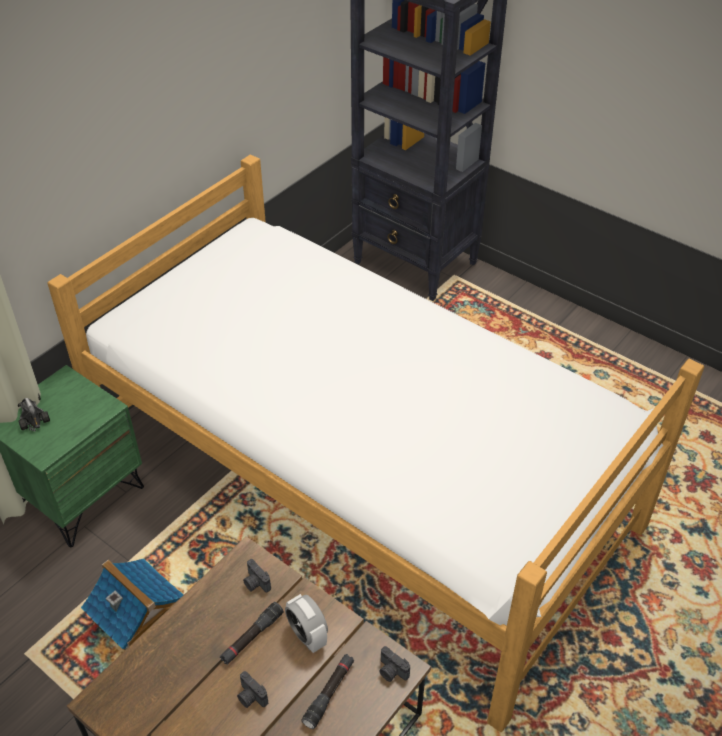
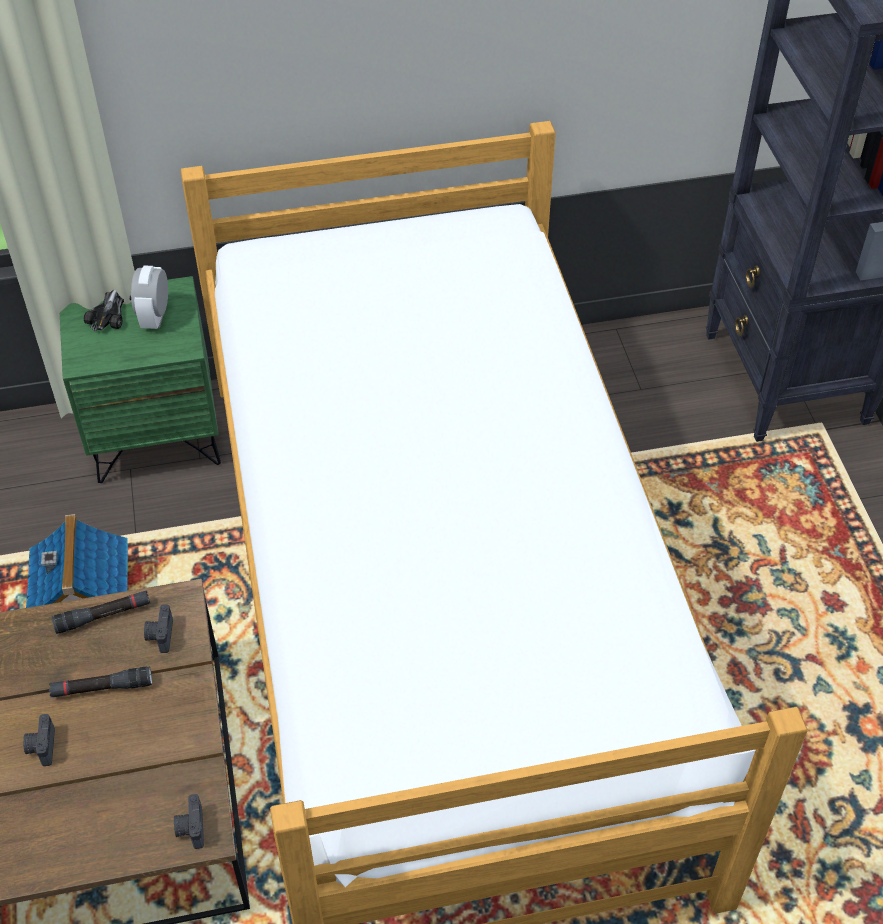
camera: 40 degrees right, 5 degrees up
(307, 635) = (152, 727): alarm clock -> alarm clock (155, 316)
(329, 693) = (112, 801): black flashlight -> black flashlight (103, 616)

